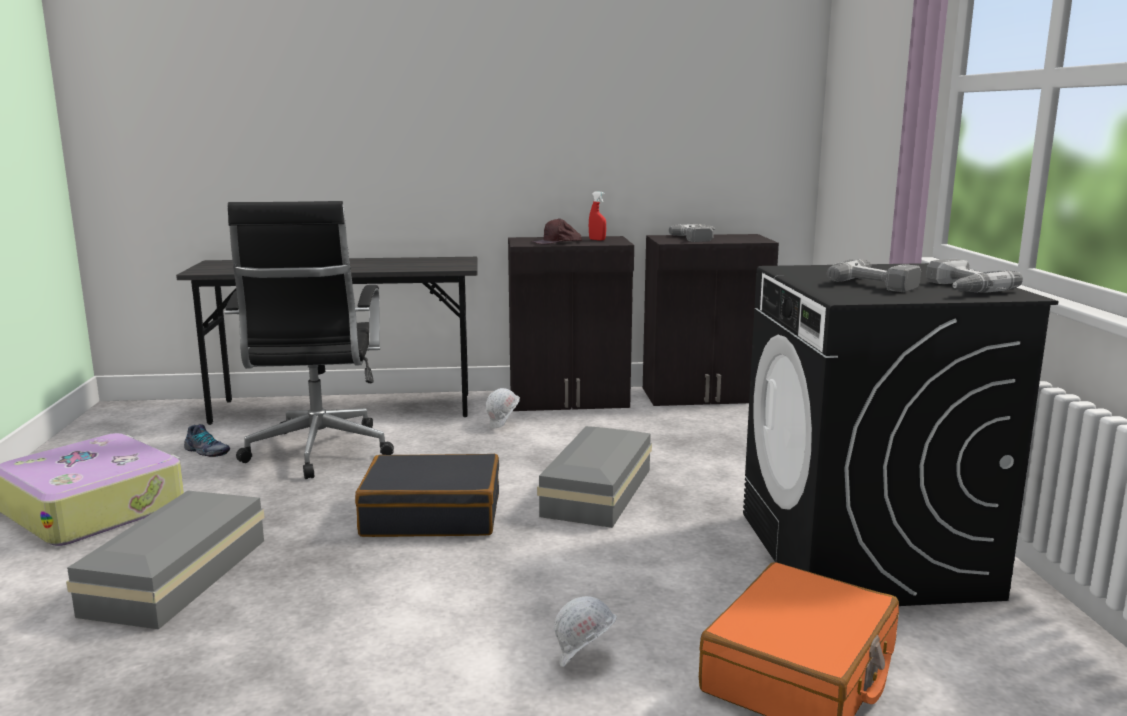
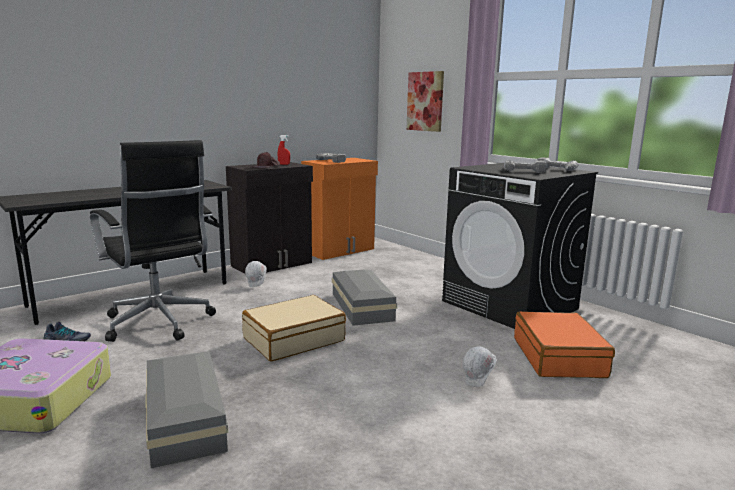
camera: 35 degrees left, 0 degrees up
(432, 515) = (293, 339): black suitcase -> beige suitcase
(704, 395) = (339, 250): black cabinet -> orange cabinet
(871, 133) = (425, 101): none -> picture

